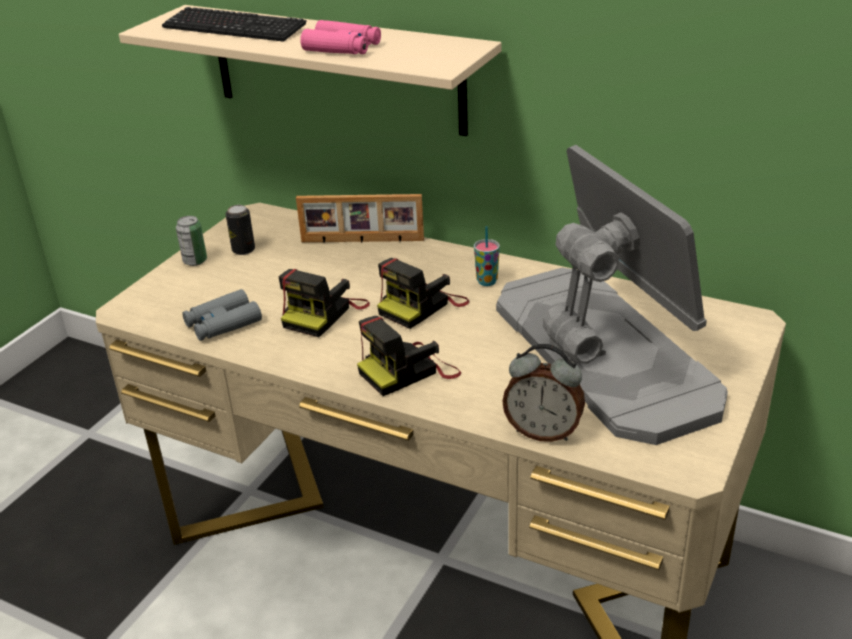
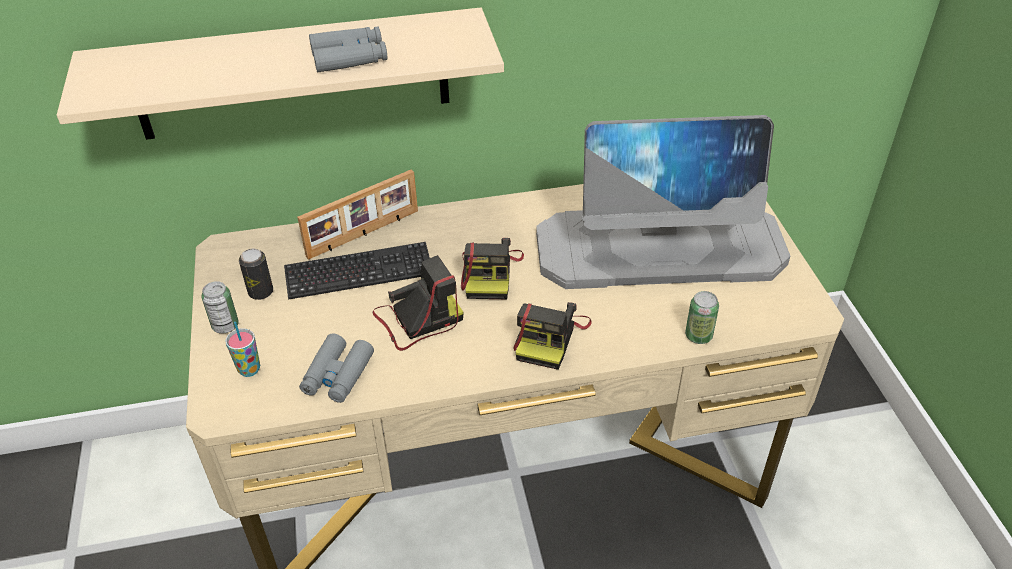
camera: 40 degrees left, 10 degrees up
(234, 28) = (191, 67): keyboard -> keyboard (359, 273)
(324, 313) = (417, 320): camera -> camera turned 105 degrees counterclockwise
(342, 48) = (349, 58): pink binoculars -> grey binoculars
(487, 281) = (514, 227): cup -> cup (249, 369)
(543, 431) = (698, 336): alarm clock -> can
(601, 350) = (661, 249): monitor -> monitor turned 150 degrees clockwise

